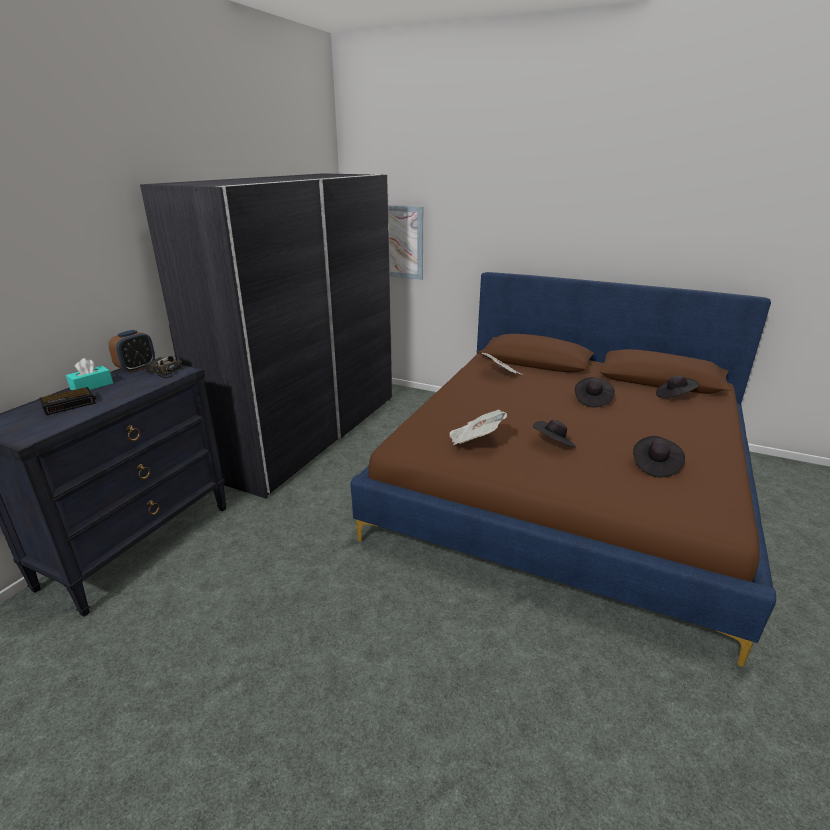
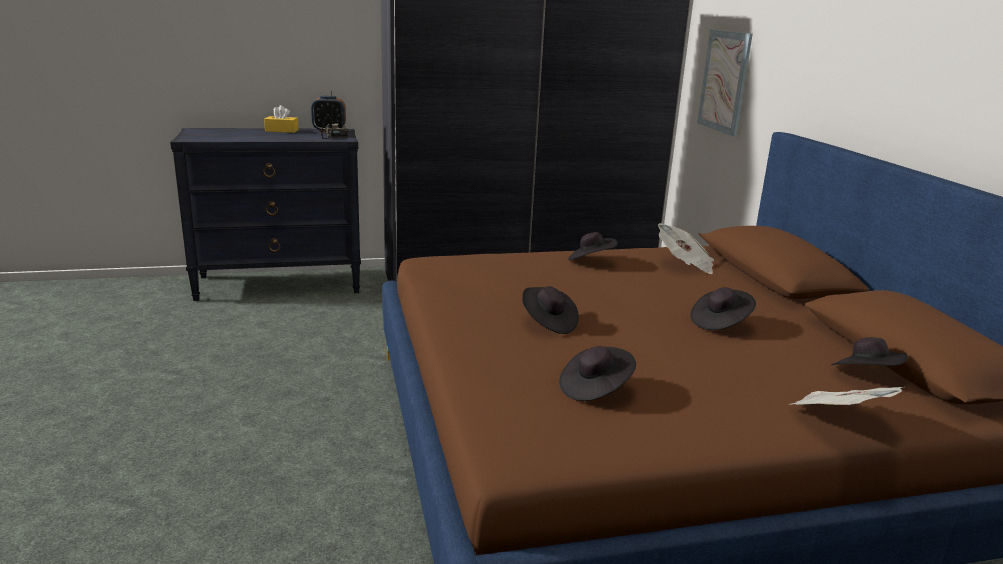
camera: 50 degrees right, 5 degrees down
(70, 404) = (247, 134): alarm clock -> none
(91, 386) = (281, 130): turquoise tissue box -> yellow tissue box
(467, 395) = (590, 261): none -> black hat
(475, 440) = (482, 283): newspaper -> newspaper (838, 418)

